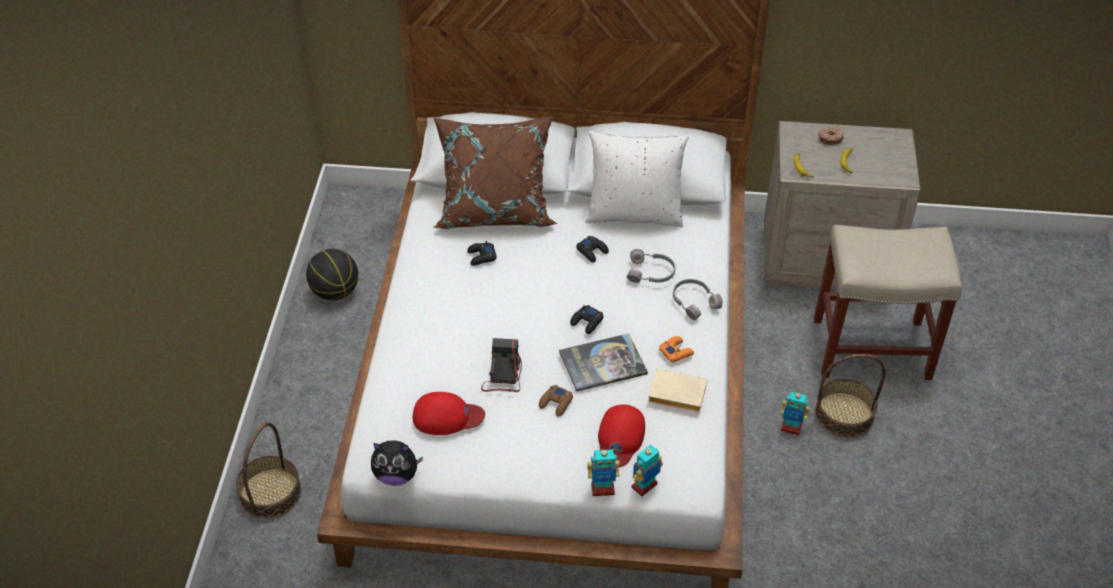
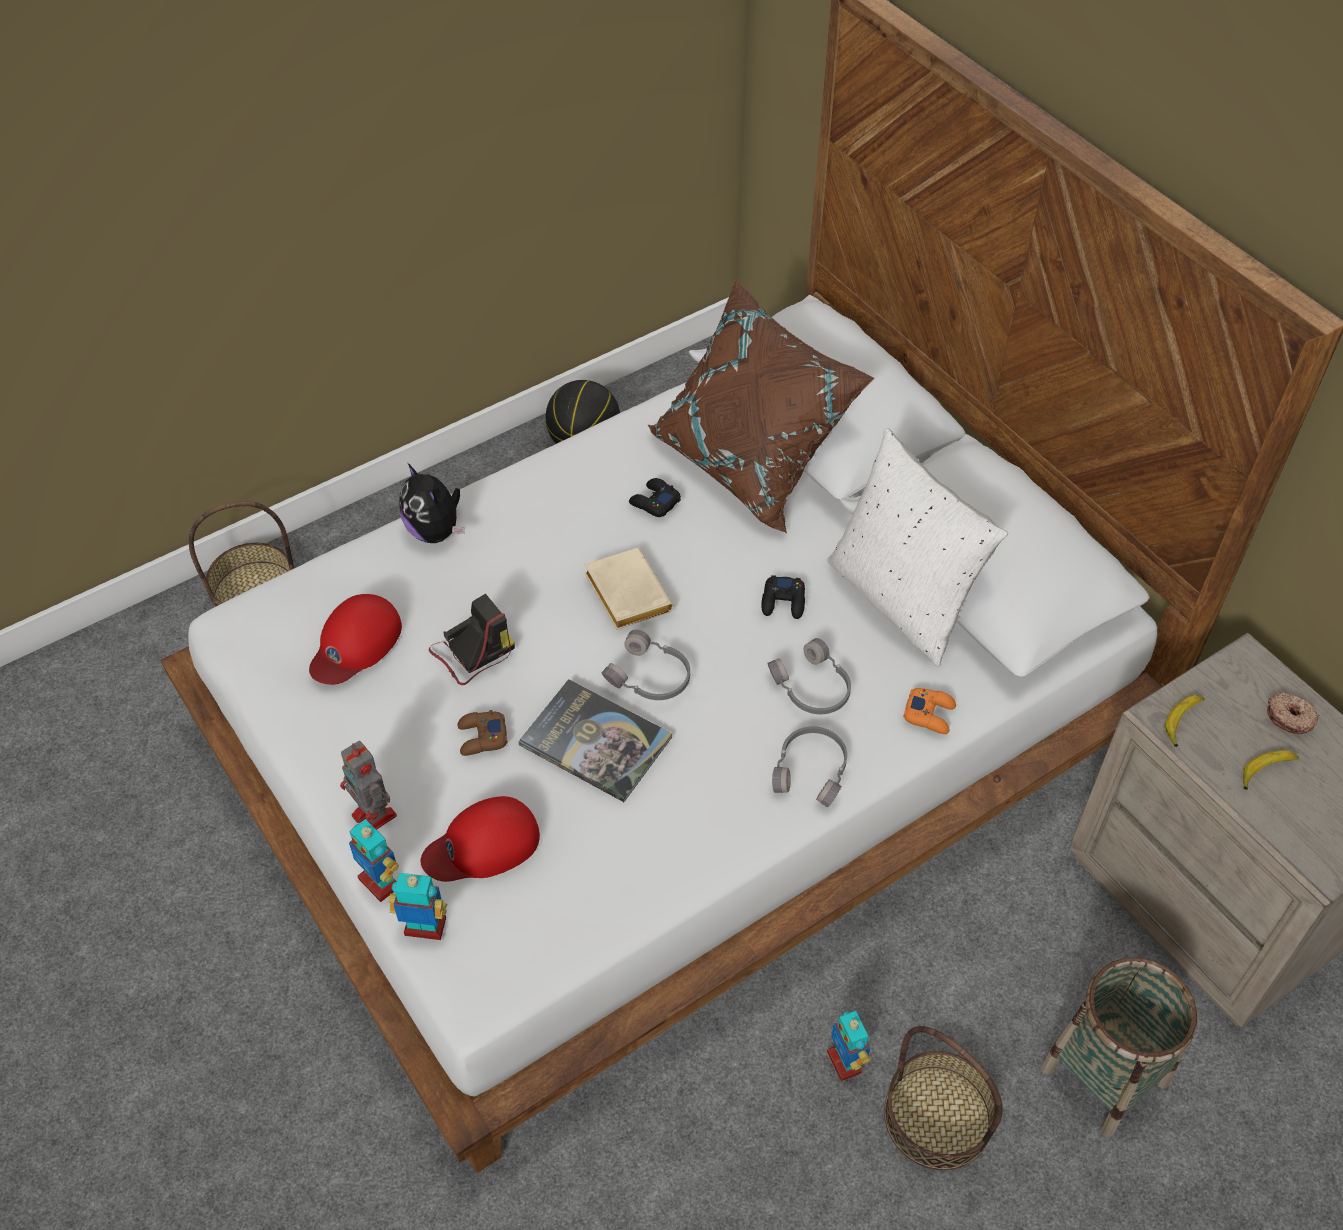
camera: 50 degrees right, 5 degrees up
(396, 475) = (234, 660): plush toy -> plush toy (435, 531)
(447, 417) = (355, 643): red cap -> red cap turned 75 degrees clockwise
(561, 470) = (375, 817): none -> toy robot
(587, 322) = (650, 677): black game controller -> grey headphones
(675, 395) = (615, 859): beige book -> beige book (624, 593)
(676, 352) = (695, 809): orange game controller -> orange game controller (929, 714)
(873, 348) = (1104, 1075): beige stool -> basket

